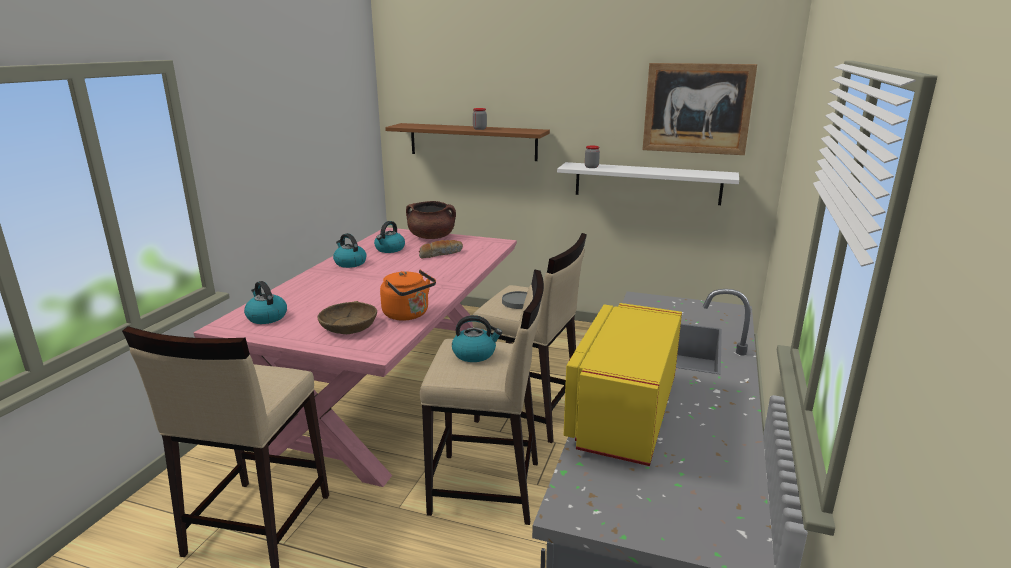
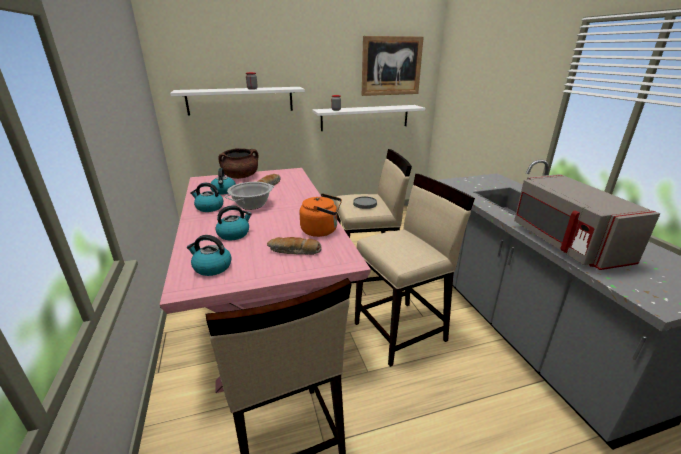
camera: 35 degrees left, 5 degrees up
(348, 326) = (294, 252): brown bowl -> bread
(390, 270) = (252, 205): none -> cooking pot
(472, 141) = (240, 100): brown shelf -> white shelf
(475, 354) = (399, 242): kettle -> kettle (234, 234)
(621, 413) = (565, 243): yellow microwave -> grey microwave

